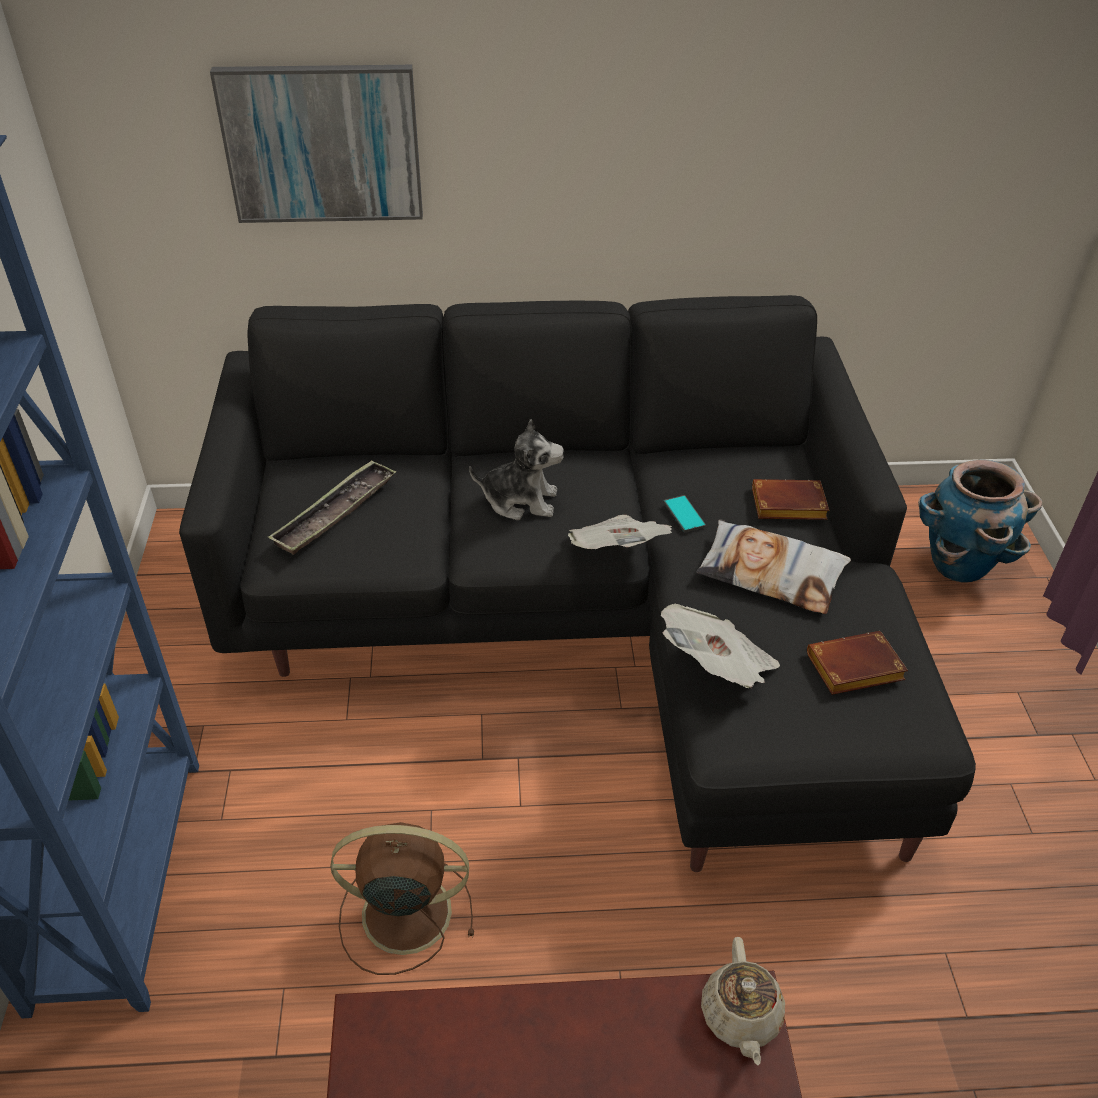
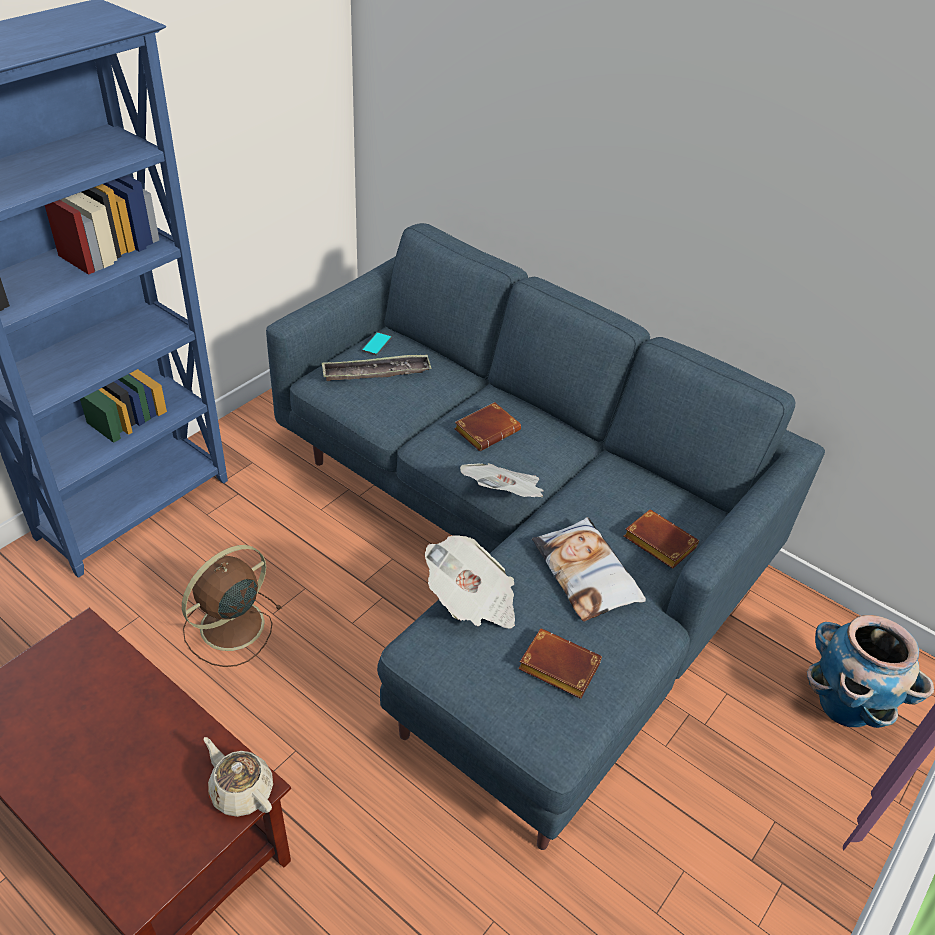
camera: 40 degrees right, 0 degrees up
(322, 144) = (496, 127): picture -> none
(402, 913) = (229, 627): brown fan -> brown fan turned 90 degrees counterclockwise
(520, 500) = (487, 430): plush toy -> brown book
(586, 625) = (515, 554): black sofa -> blue sofa
(684, 514) = (579, 502): phone -> phone (376, 344)
(740, 1017) = (241, 790): beige teapot -> beige teapot turned 90 degrees clockwise

